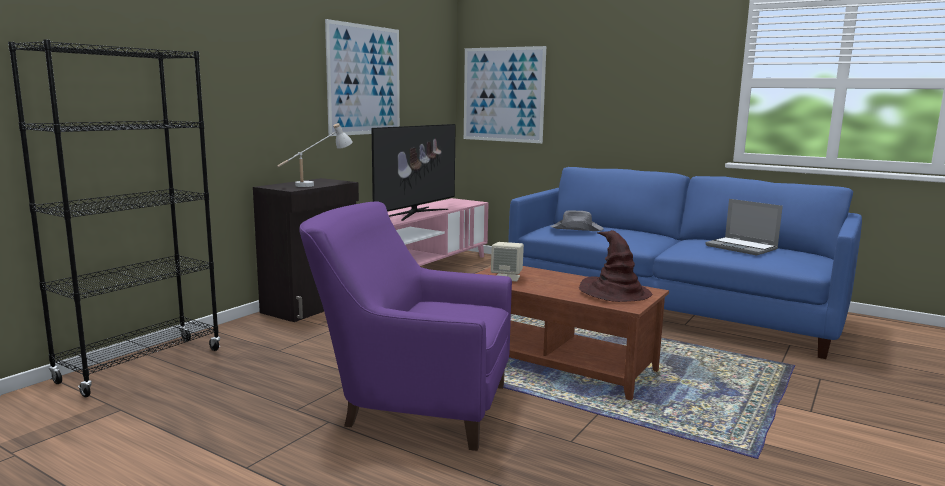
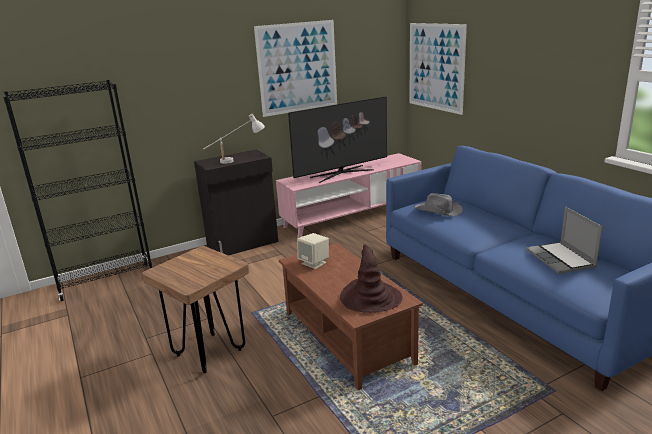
camera: 30 degrees right, 10 degrees up
(411, 405) = (209, 352): purple armchair -> brown stool

